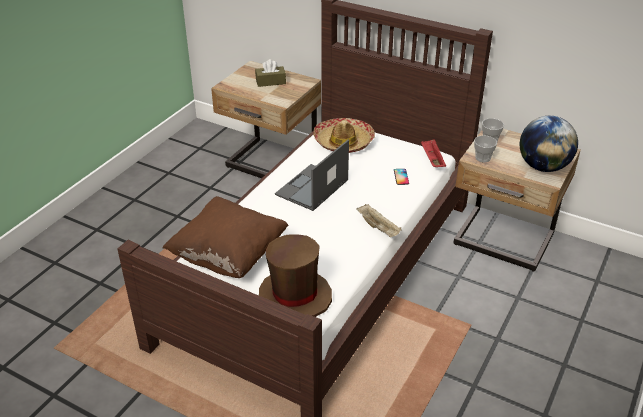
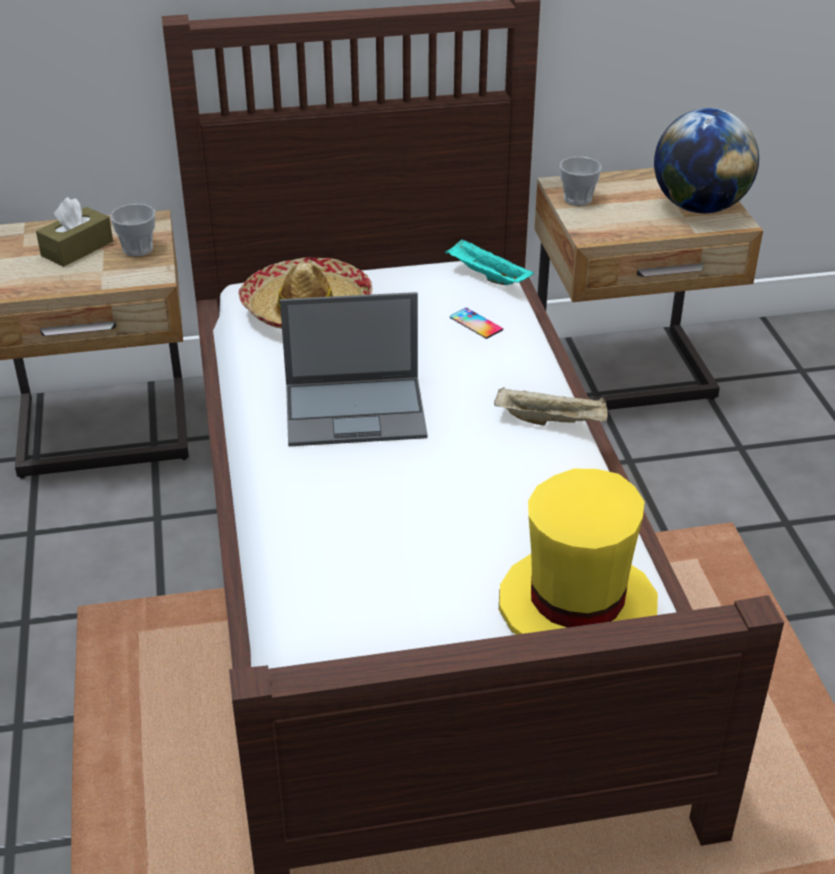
camera: 40 degrees left, 0 degrees up
(229, 255) = (369, 604): brown pillow -> none
(295, 296) = (576, 606): brown hat -> yellow hat
(311, 188) = (357, 411): laptop -> laptop turned 90 degrees counterclockwise
(432, 160) = (486, 276): red tray -> turquoise tray
(482, 158) = (605, 229): cup -> cup (138, 249)

